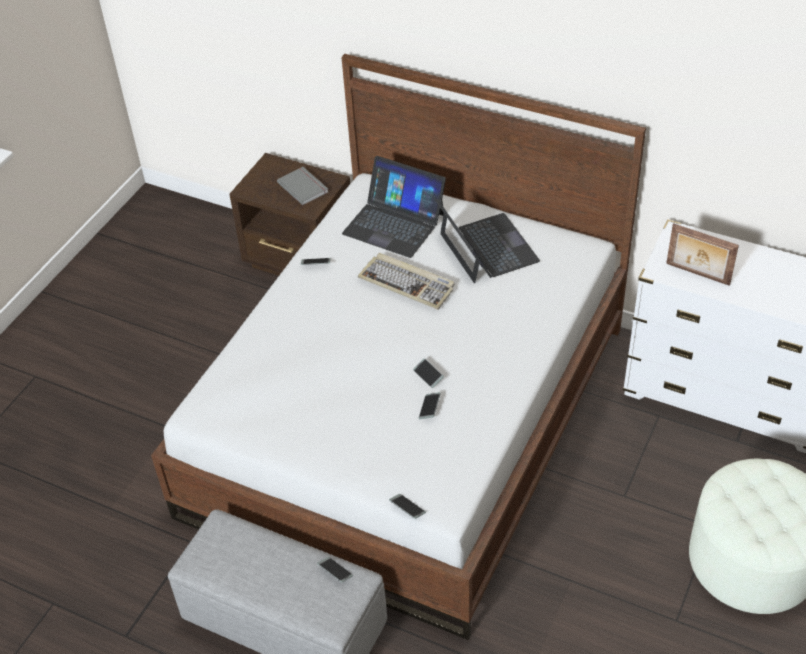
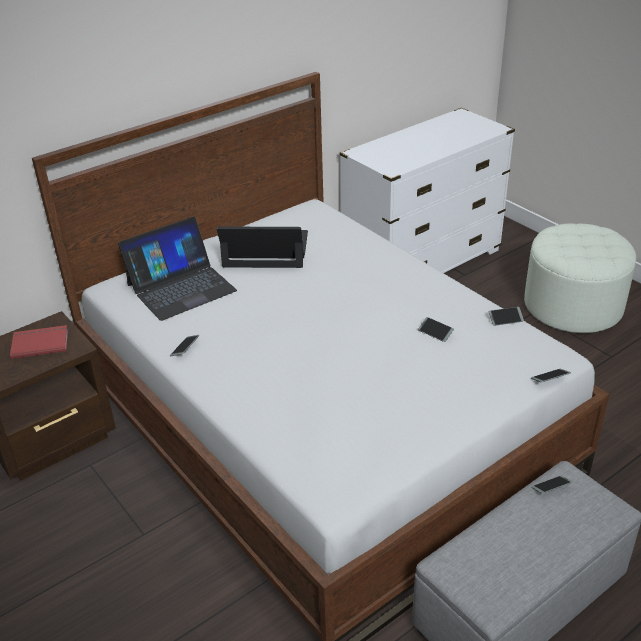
camera: 65 degrees left, 10 degrees down
(304, 187) = (40, 343): grey book -> red book
(408, 283) = (268, 301): keyboard -> none
(428, 375) = (394, 322): phone -> phone (505, 319)
(697, 274) = (408, 158): picture frame -> none

